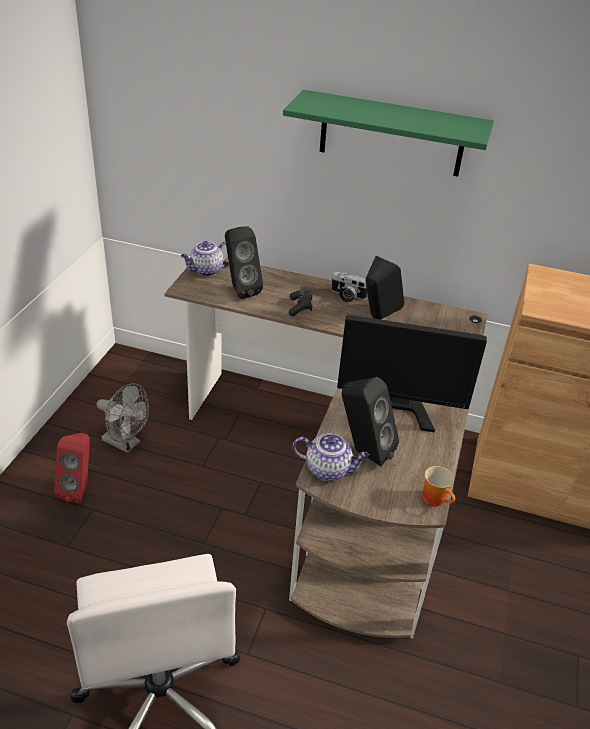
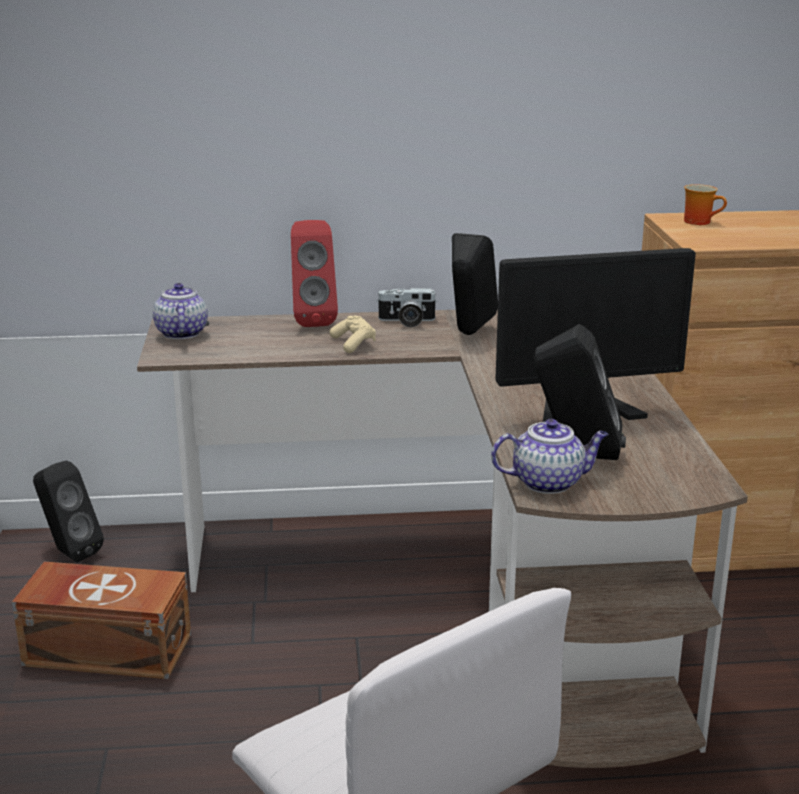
camera: 20 degrees left, 15 degrees down
(79, 489) = (65, 728): red speaker -> red speaker (313, 321)
(126, 443) = (106, 648): grey fan -> brown storage box
(206, 271) = (181, 333): teapot -> teapot turned 135 degrees clockwise
(240, 290) = (249, 342): black speaker -> black speaker (69, 553)
(300, 308) = (353, 343): black game controller -> beige game controller
(391, 134) = (429, 69): green shelf -> none
(436, 499) = (713, 476): mug -> mug (701, 222)

